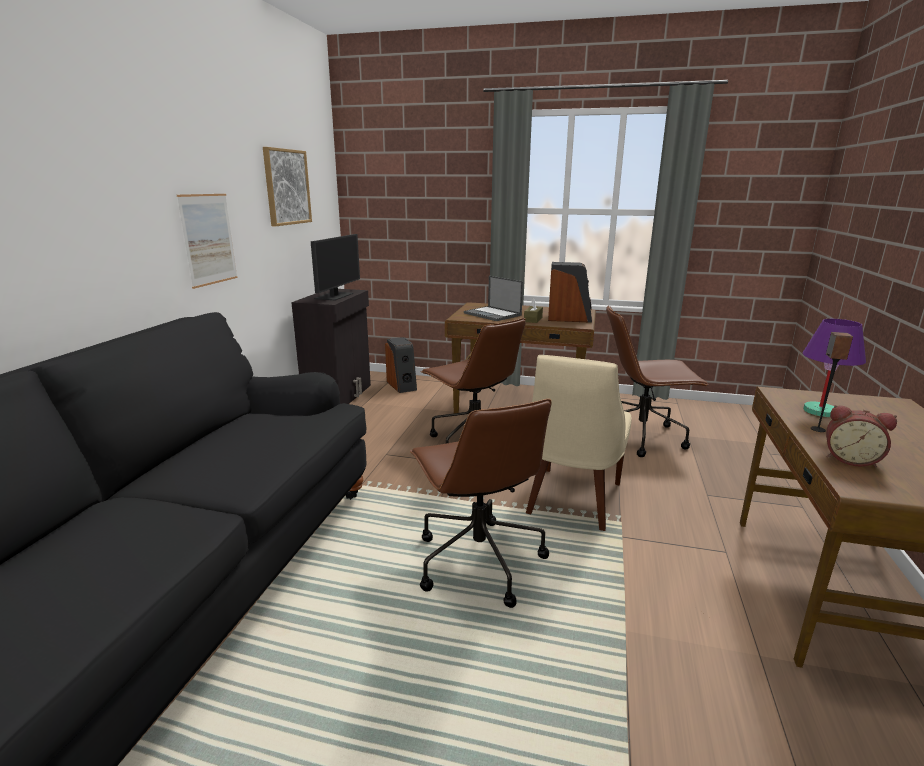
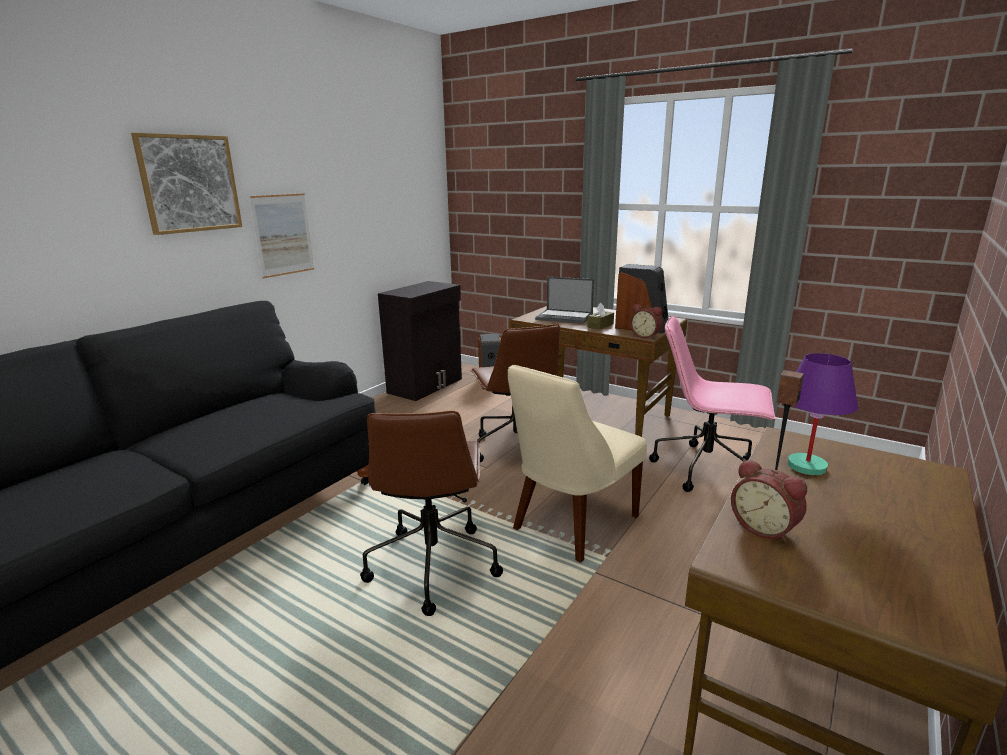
camera: 20 degrees right, 0 degrees up
(287, 187) = (379, 185): picture -> picture (189, 183)
(334, 296) = (422, 289): monitor -> none
(493, 314) = (565, 317): laptop -> laptop turned 45 degrees counterclockwise
(581, 325) = (646, 336): none -> alarm clock
(642, 436) = (707, 469): brown office chair -> pink office chair

